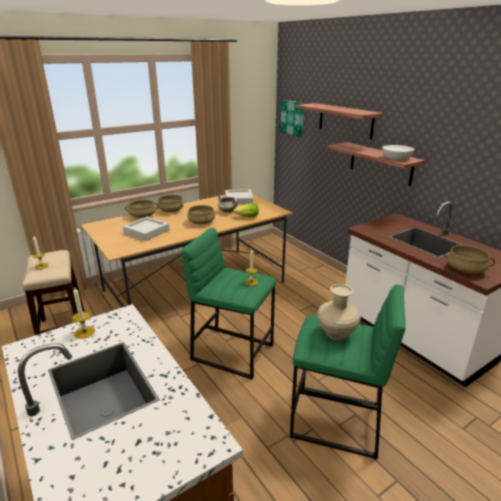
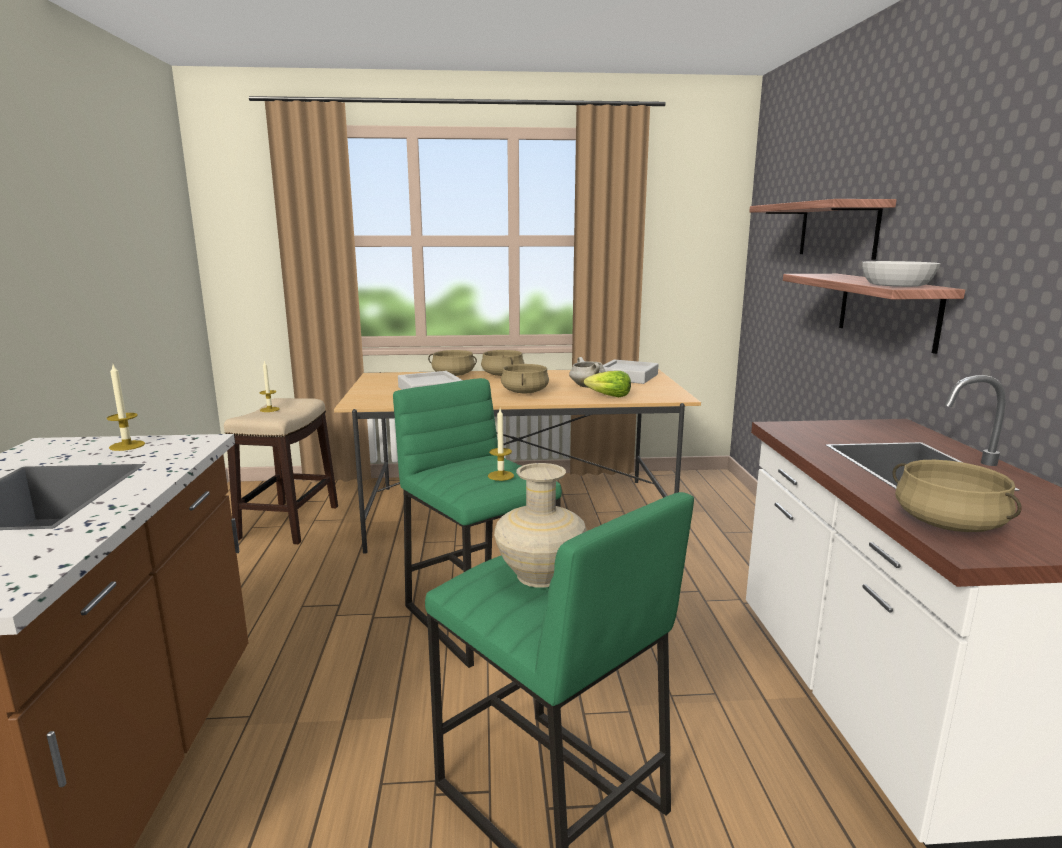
camera: 30 degrees right, 10 degrees down
(293, 118) = (767, 242): picture -> none

